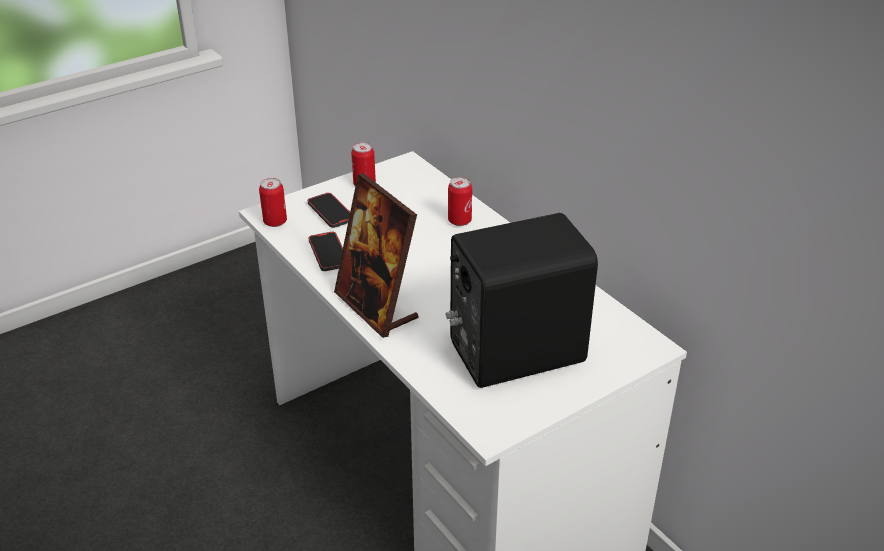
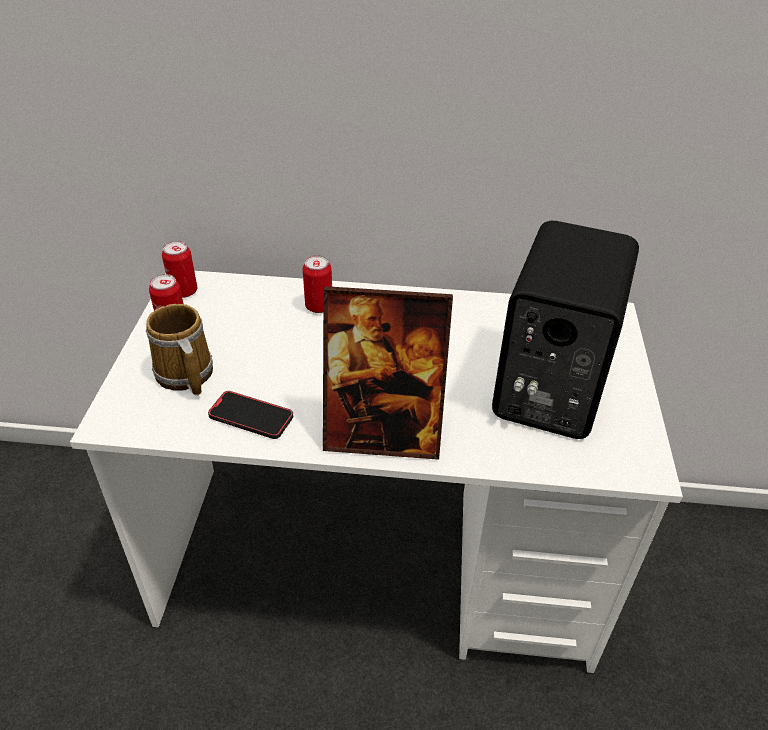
camera: 50 degrees left, 5 degrees up
(275, 222) = (137, 424): can -> can (184, 291)
(331, 212) = (183, 375): phone -> mug

